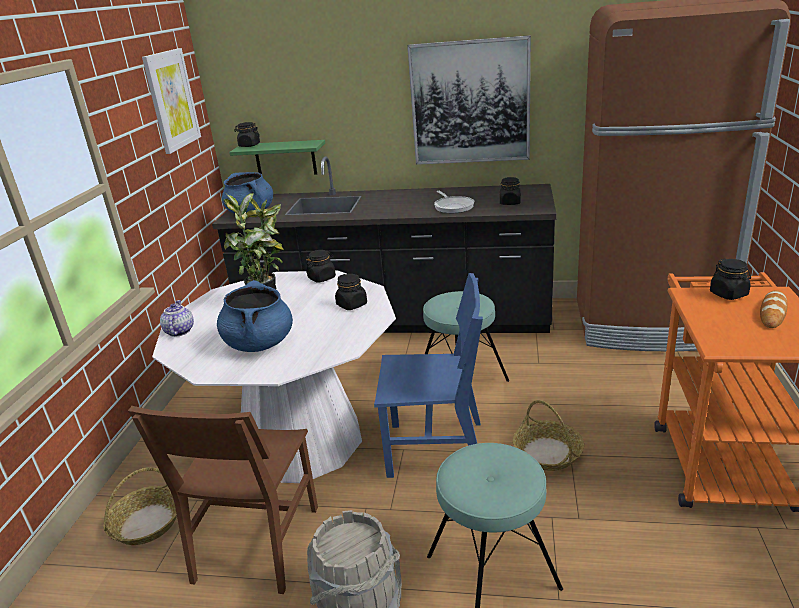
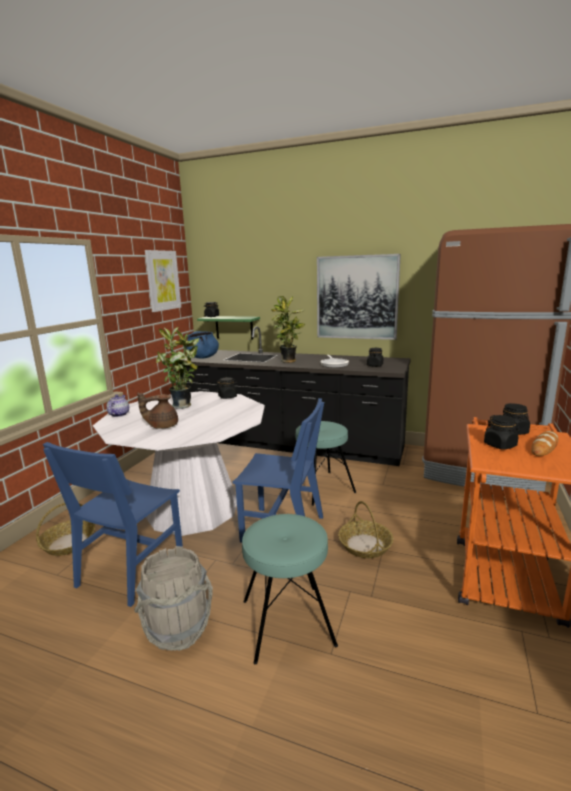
camera: 10 degrees right, 10 degrees down
(257, 543) = (131, 569): brown chair -> blue chair
(259, 343) = (162, 426): blue cooking pot -> brown teapot
(352, 305) = (236, 412): black jar -> black jar (500, 445)
(385, 207) = (288, 361): none -> potted plant

